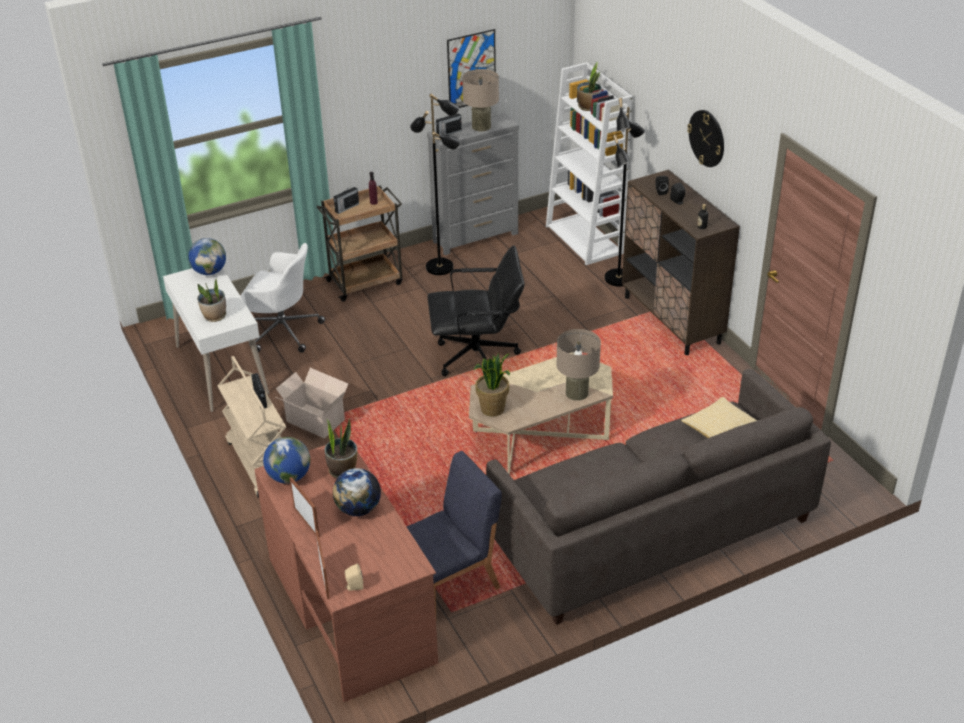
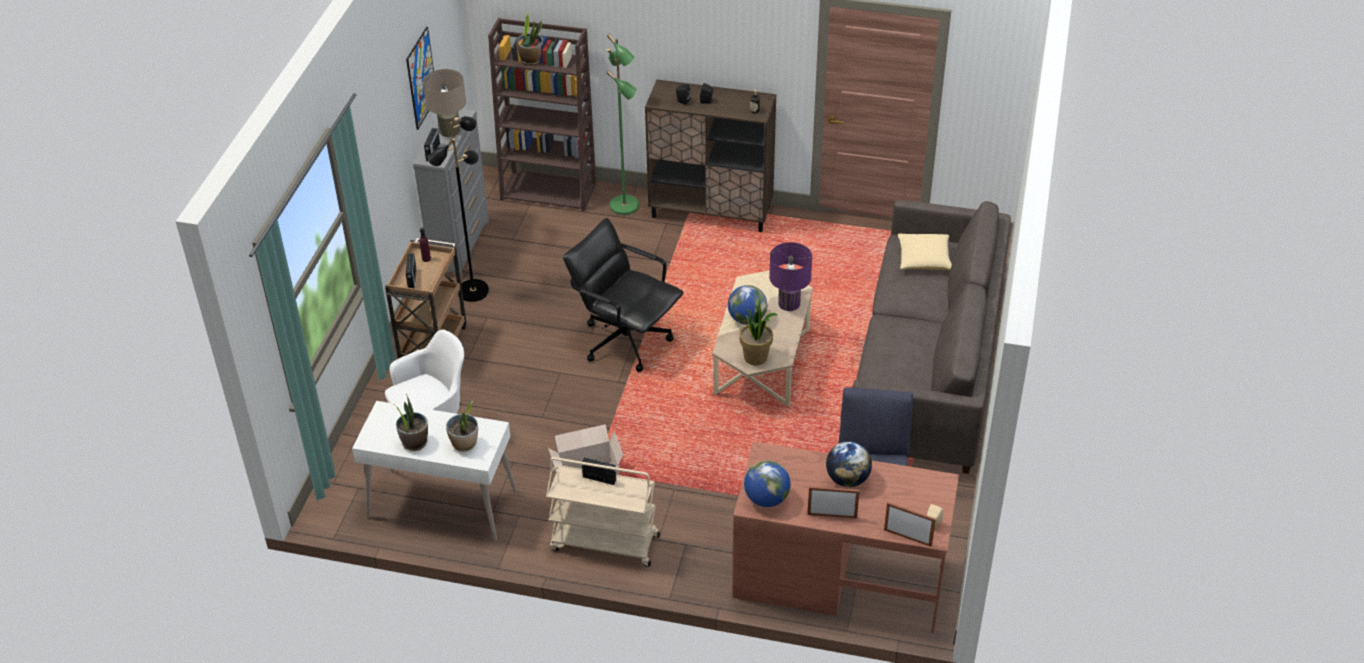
camera: 50 degrees left, 5 degrees up
(209, 272) = (387, 414): globe -> globe (747, 319)
(342, 470) = (791, 465): potted plant -> potted plant (414, 442)
(477, 358) = (625, 340): black office chair -> black office chair turned 90 degrees counterclockwise
(576, 393) = (789, 303): beige table lamp -> purple table lamp
(585, 240) = (549, 191): white bookcase -> brown bookcase
(619, 279) = (625, 205): black floor lamp -> green floor lamp
(707, 138) = (711, 32): wall clock -> none

